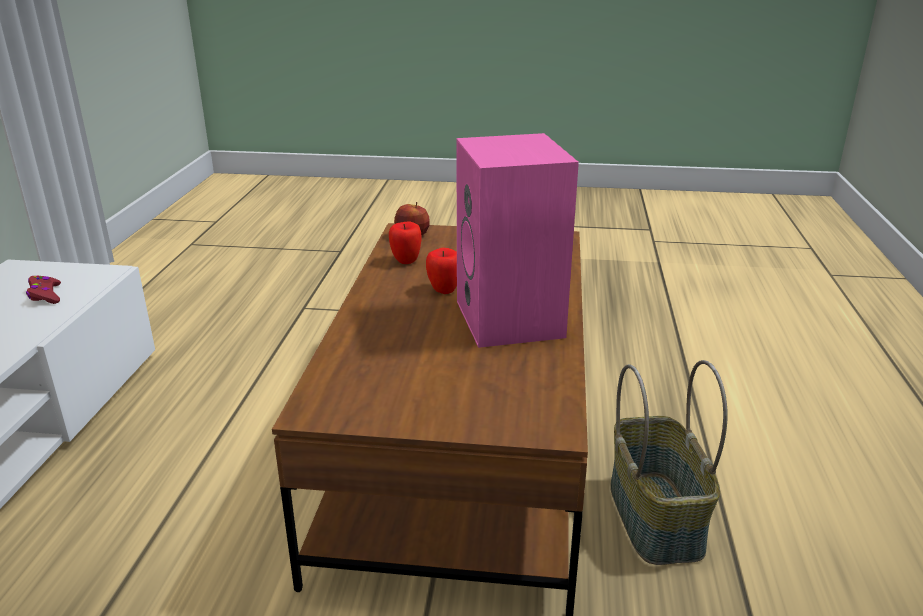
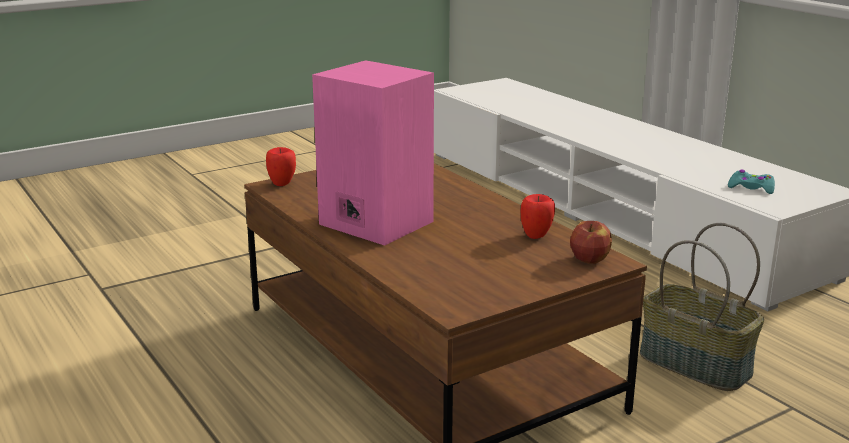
camera: 140 degrees right, 5 degrees down
(45, 295) = (751, 188): red game controller -> turquoise game controller
(444, 290) = (458, 225): apple -> apple (282, 184)
(657, 518) = (233, 373): basket -> basket (693, 364)

